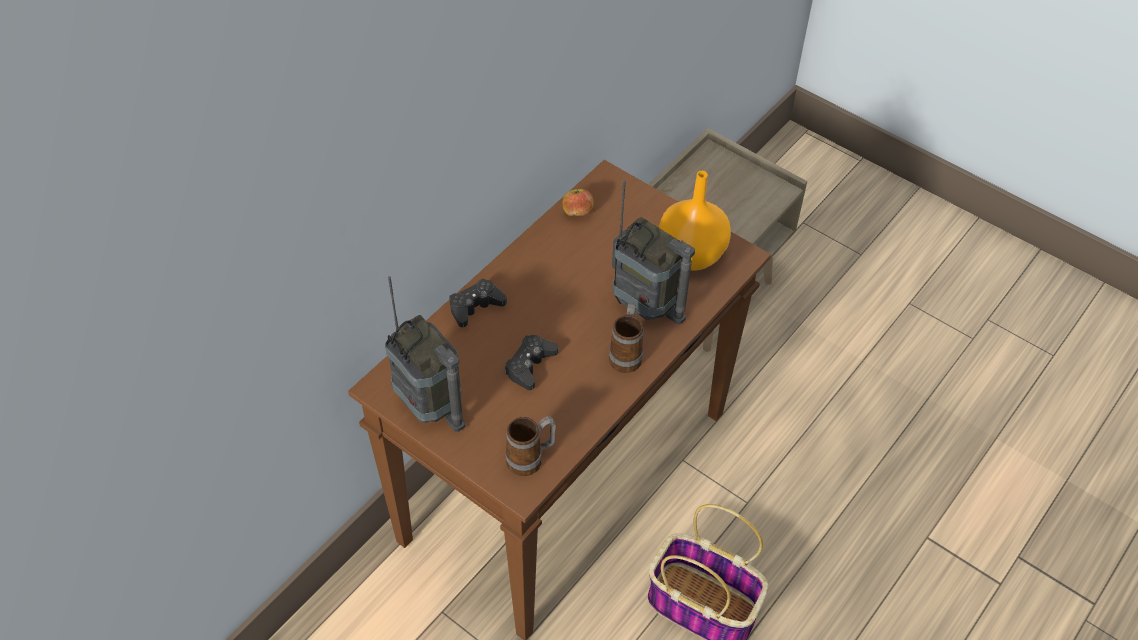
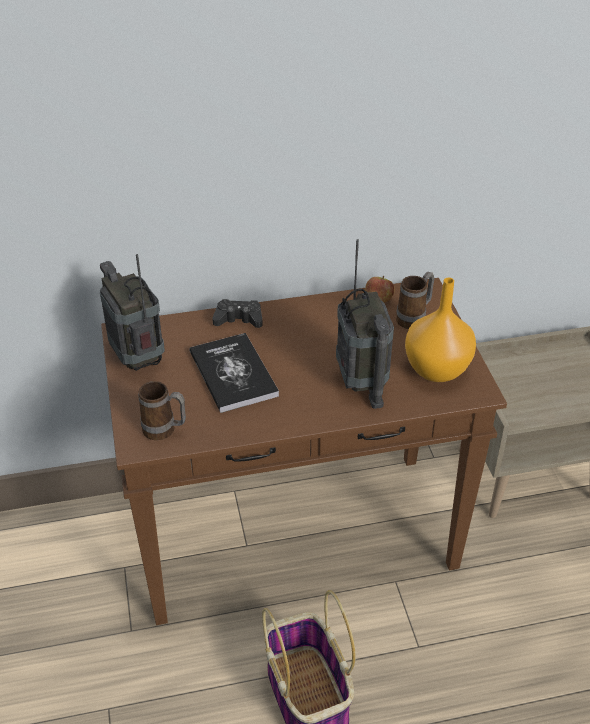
camera: 40 degrees right, 10 degrees down
(428, 406) = (138, 360): radio -> radio turned 150 degrees clockwise
(530, 365) = (233, 374): black game controller -> book
(626, 354) = (310, 405): mug -> mug (414, 318)

